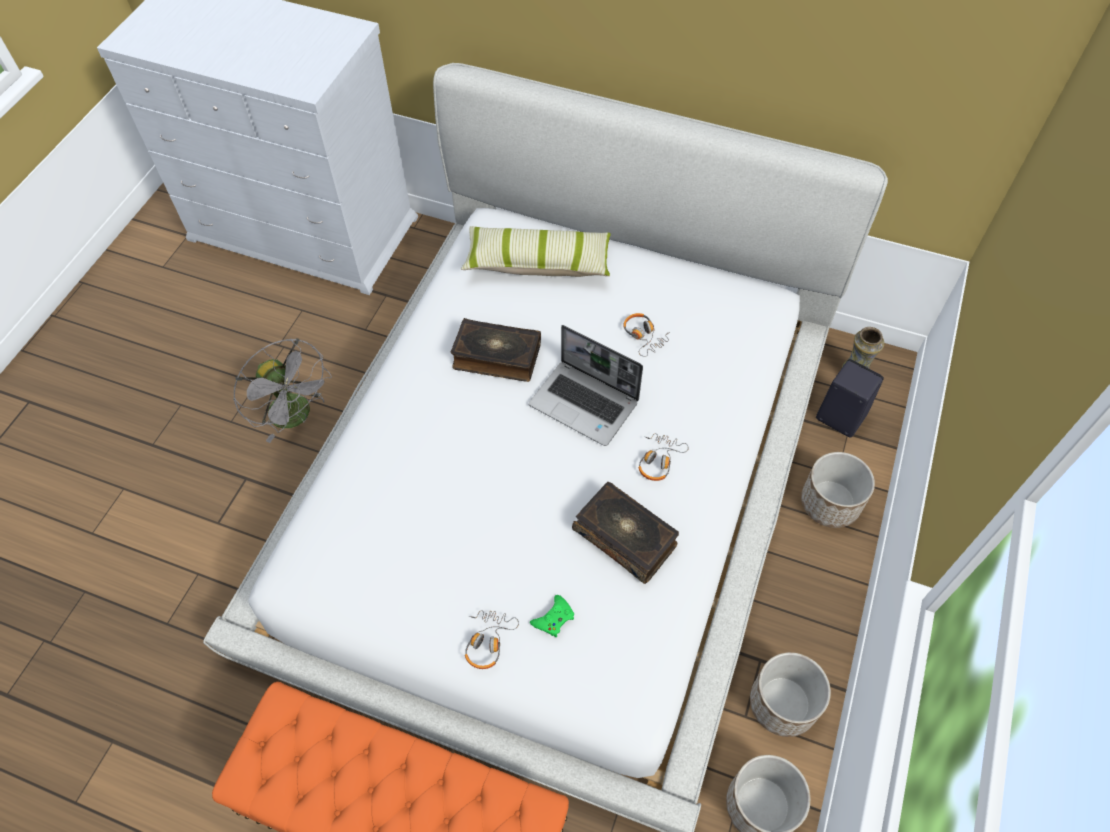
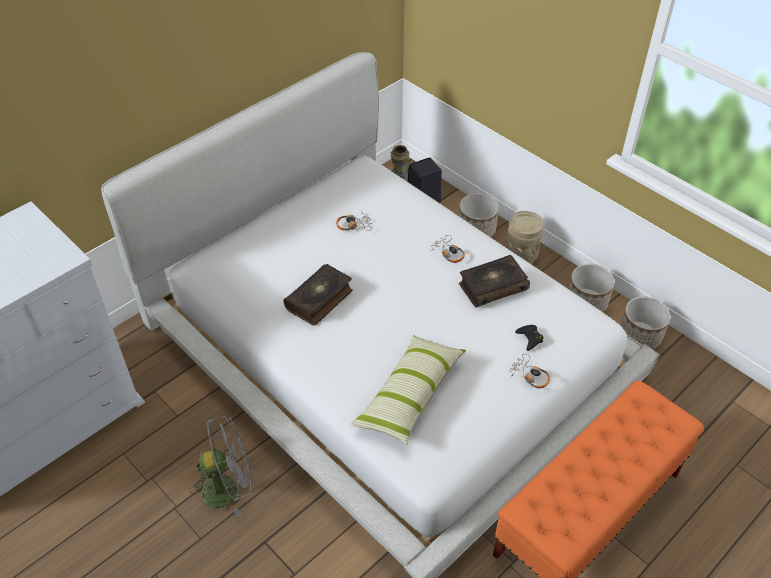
camera: 65 degrees left, 10 degrees down
(538, 262) = (254, 253): pillow -> pillow (409, 395)
(554, 618) = (529, 338): green game controller -> black game controller
(585, 404) = (387, 270): laptop -> none
(816, 580) = (521, 257): none -> beige vase

